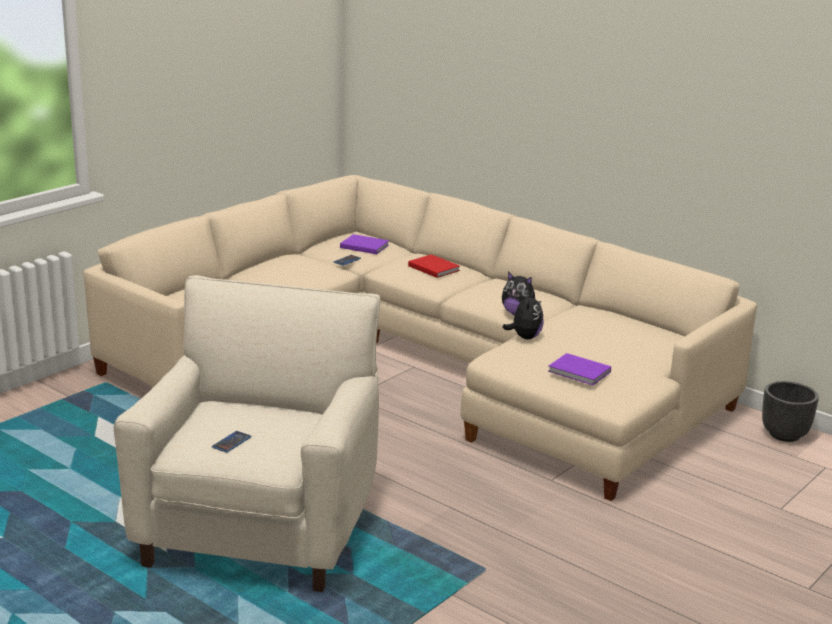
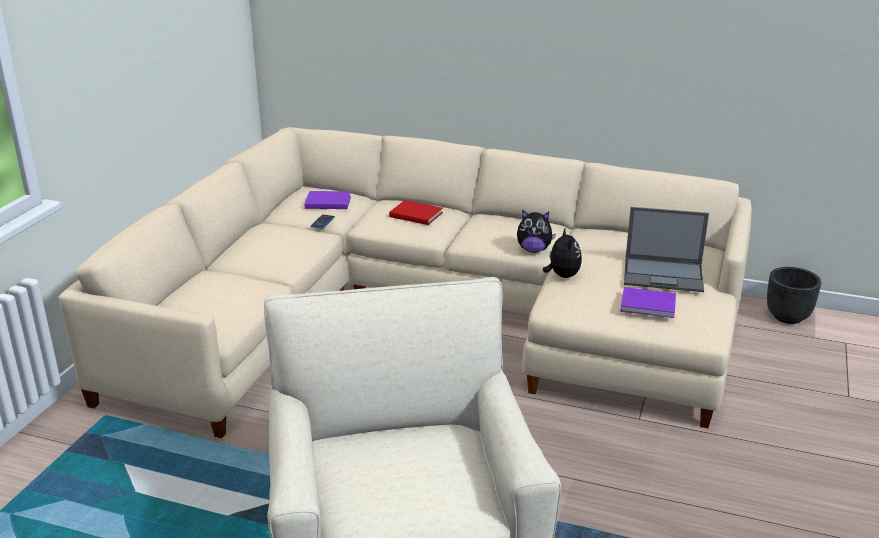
camera: 20 degrees left, 5 degrees up
(231, 442) = (402, 496): phone -> none
(618, 352) = (664, 275): none -> laptop

